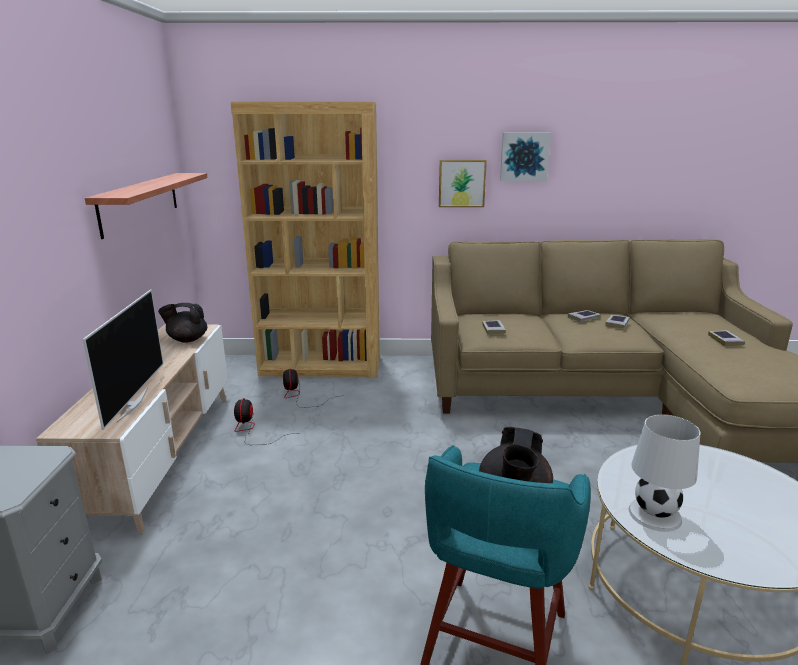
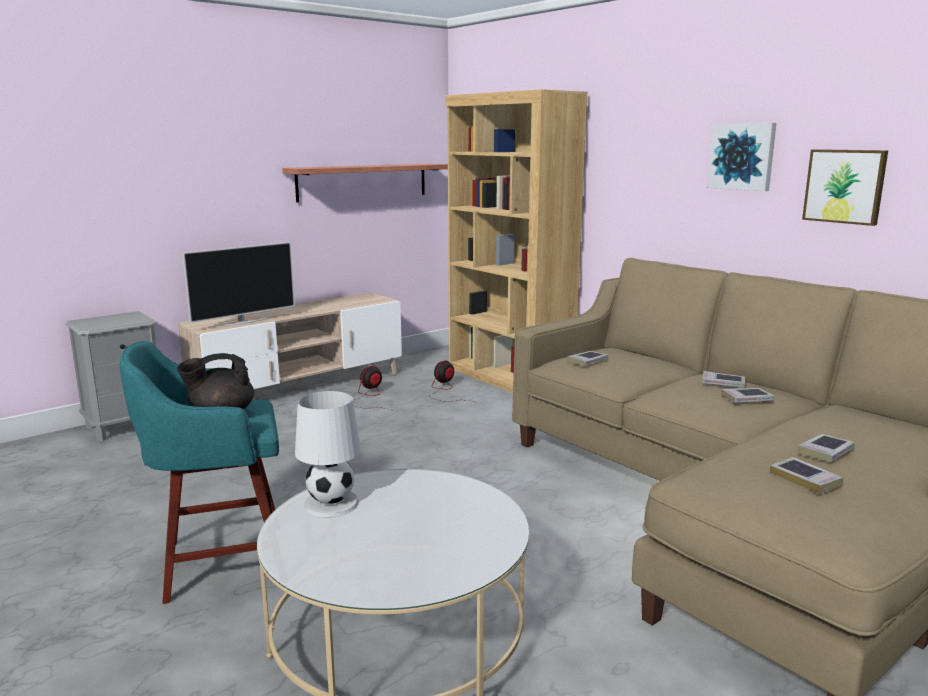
camera: 50 degrees right, 5 degrees down
(187, 339) = (356, 303): black teapot -> none
(461, 183) = (668, 188): picture -> picture (845, 186)
(763, 359) = (805, 479): none -> book

